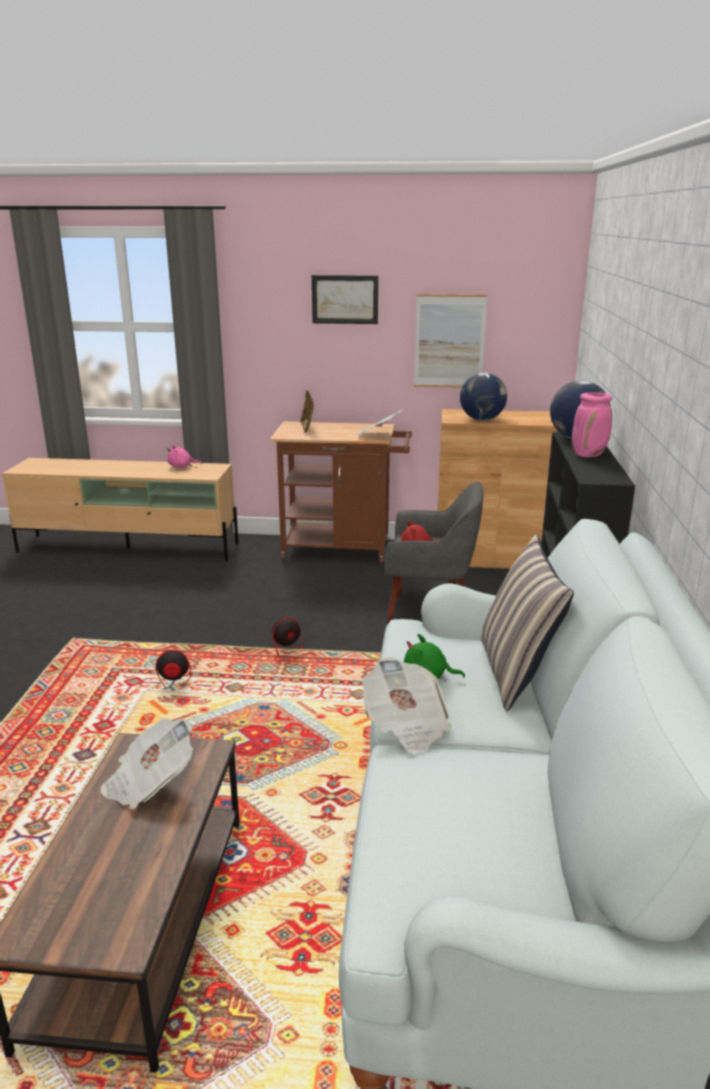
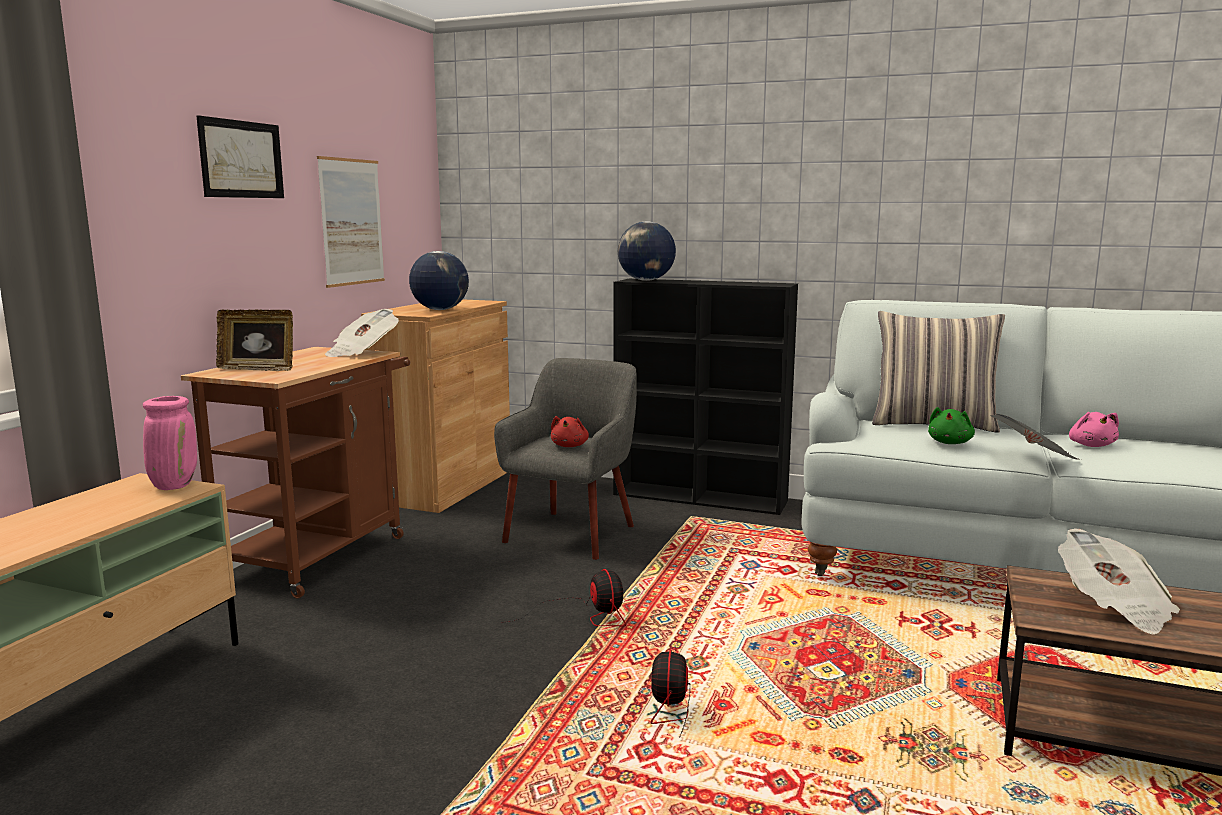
camera: 75 degrees left, 10 degrees down
(182, 467) = (82, 504): pink plush toy -> pink plush toy (1091, 445)
(588, 455) = (704, 282): pink vase -> pink vase (174, 485)

